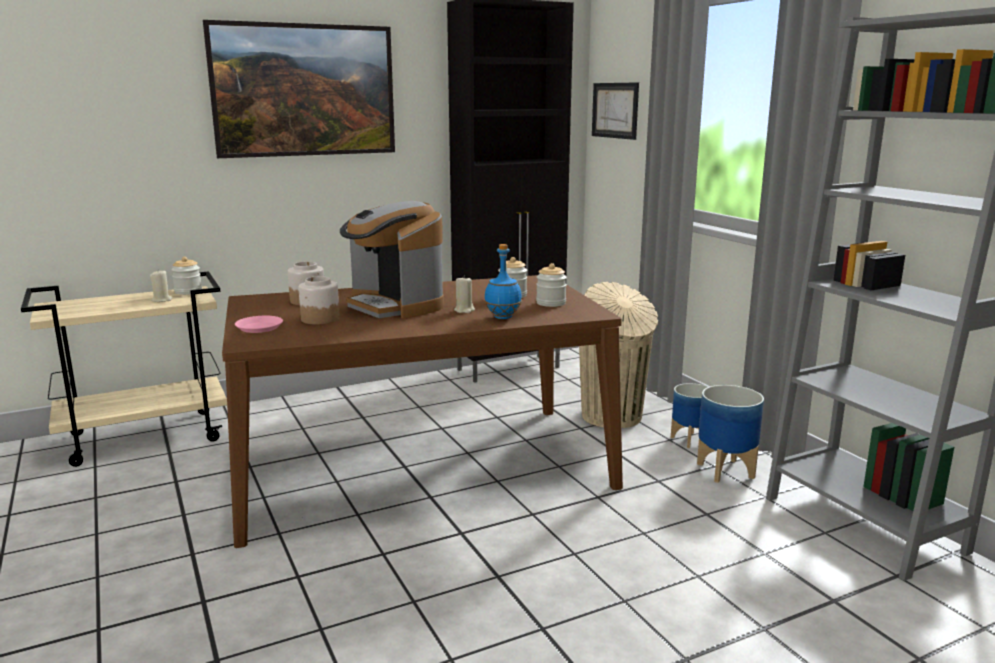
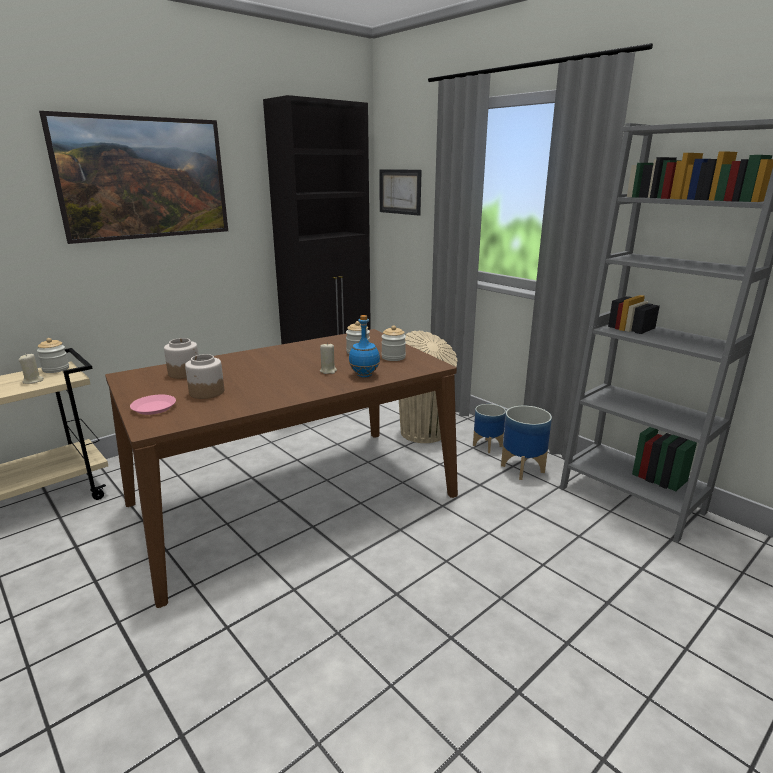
camera: 15 degrees left, 5 degrees up
(394, 306) = (266, 372): coffee machine -> none

